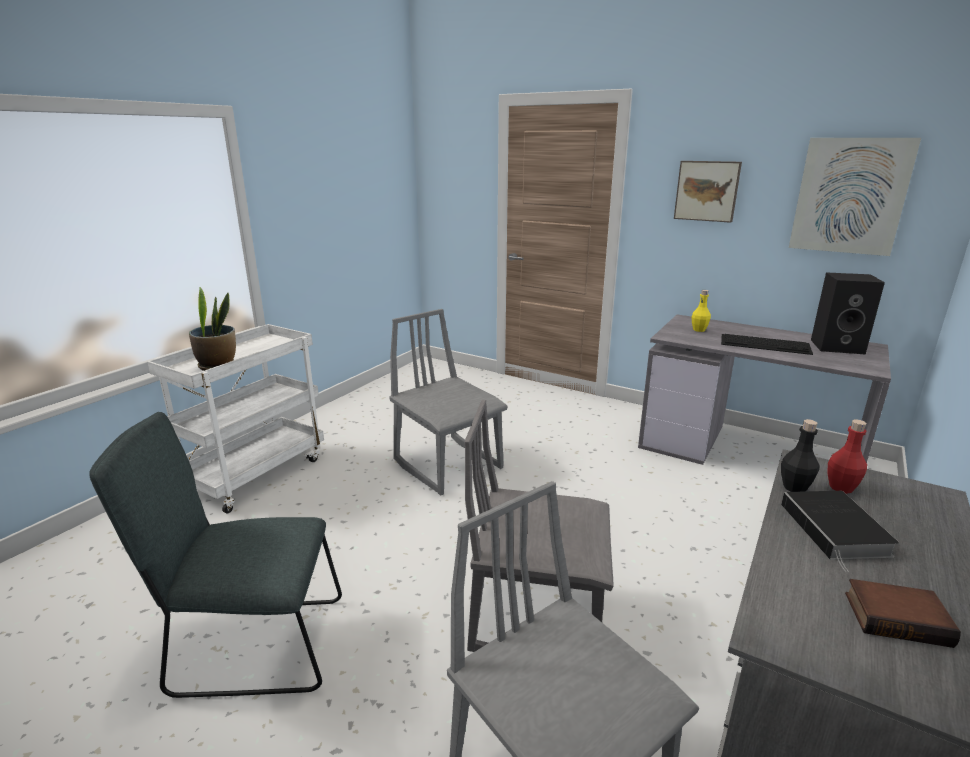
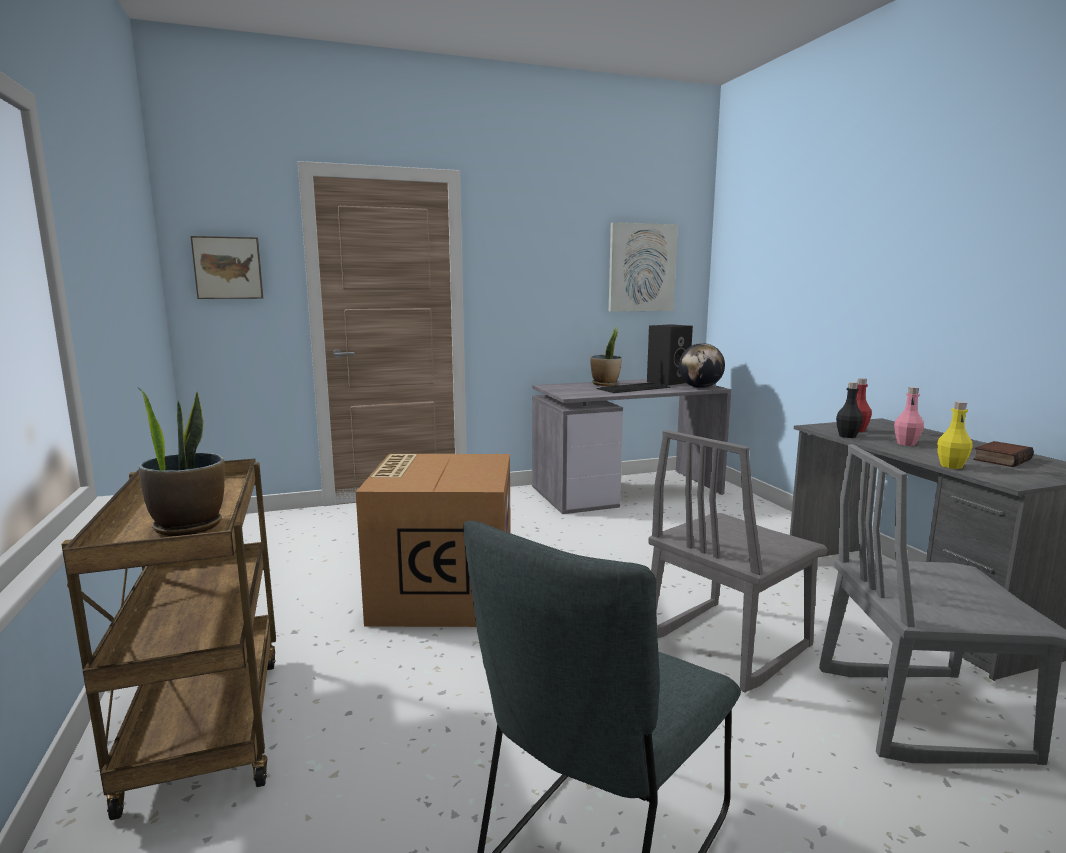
camera: 50 degrees left, 10 degrees down
(256, 473) = (204, 725): white cart -> brown cart
(449, 464) = (442, 592): grey chair -> cardboard box
(699, 330) = (576, 389): yellow bottle -> yellow bottle (951, 466)
(707, 191) = (540, 267): picture -> picture (228, 268)
(751, 331) = (605, 384): none -> potted plant
(837, 531) = (906, 444): book -> pink bottle
(851, 365) = (700, 387): none -> globe

